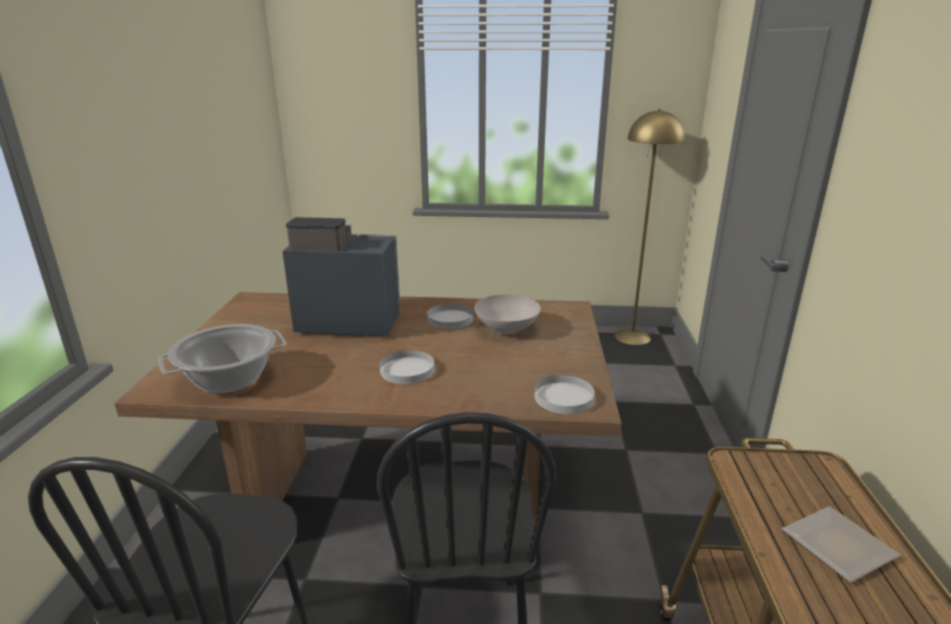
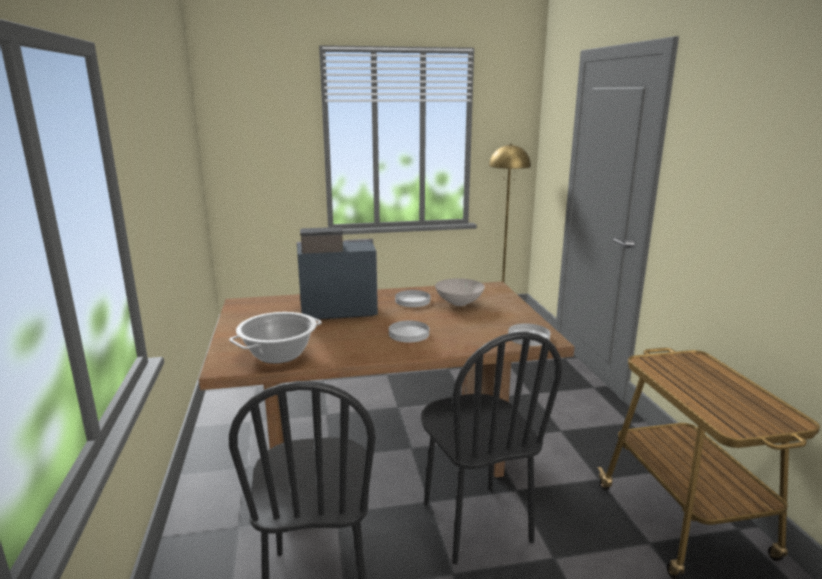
camera: 15 degrees left, 5 degrees down
(838, 549) = (726, 395): plate -> none

